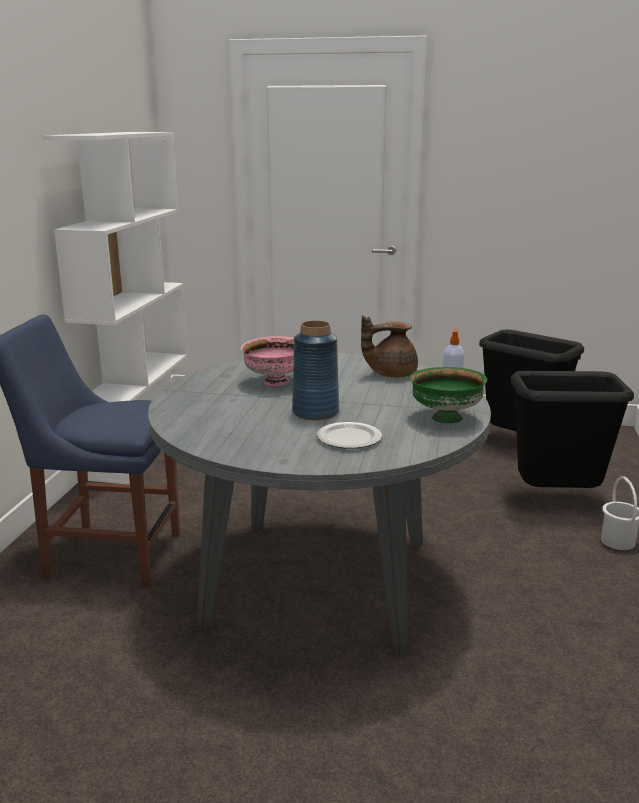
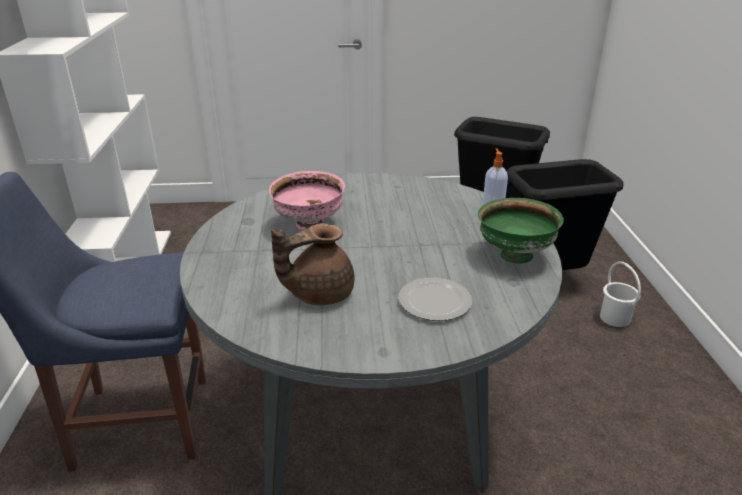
camera: 15 degrees left, 10 degrees up
(316, 412) = (377, 265): blue vase -> none
(390, 374) = (422, 198): brown teapot -> brown teapot (318, 293)

